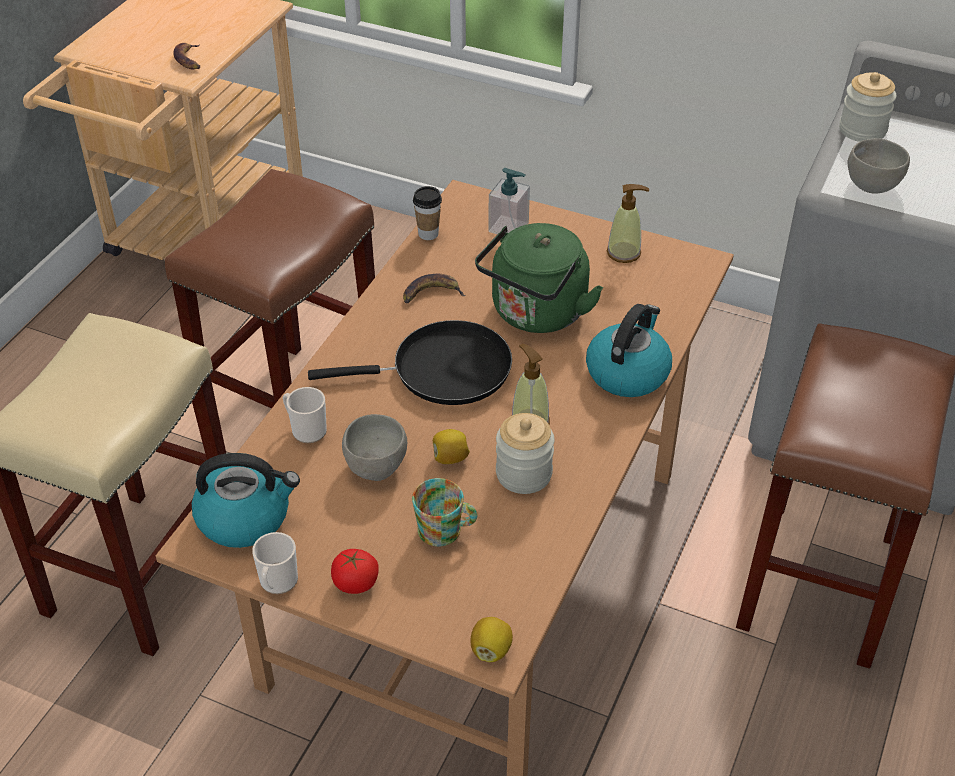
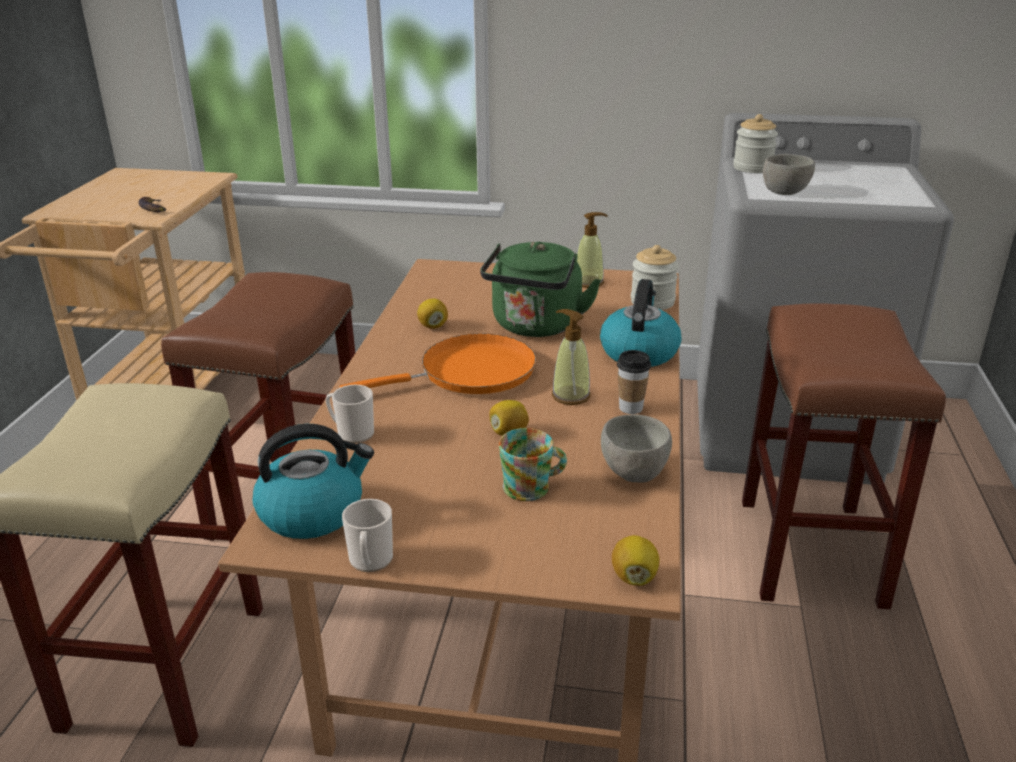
camera: 15 degrees left, 15 degrees down
(355, 583) = (459, 546): tomato -> none
(374, 466) = (435, 450): grey bowl -> grey bowl (632, 472)
(428, 234) = (412, 291): cup -> cup (630, 408)
(431, 293) = (433, 326): banana -> lemon
(443, 370) = (469, 373): black frying pan -> orange frying pan
(508, 227) = (481, 279): soap dispenser -> none
(523, 474) = (586, 432): jar -> jar (652, 302)

